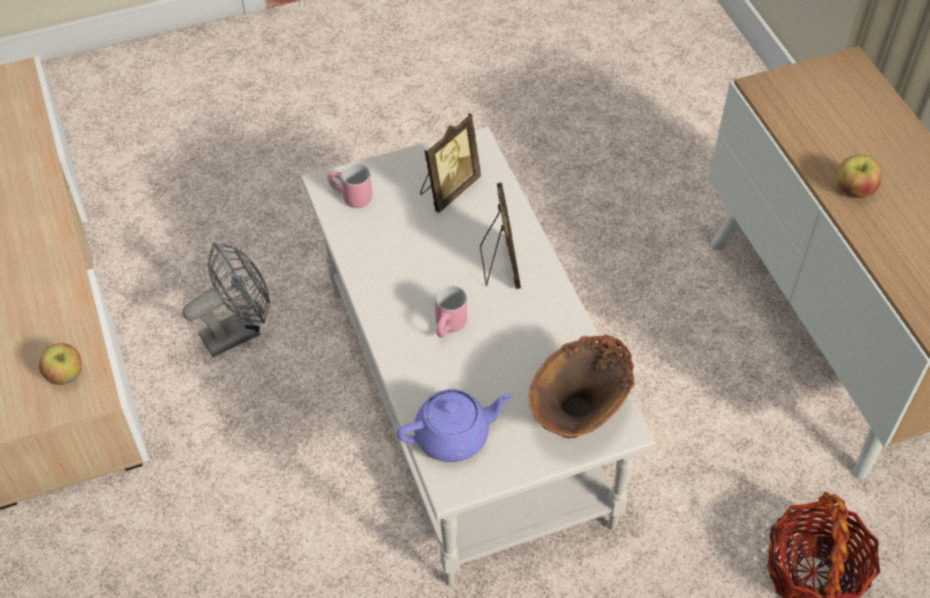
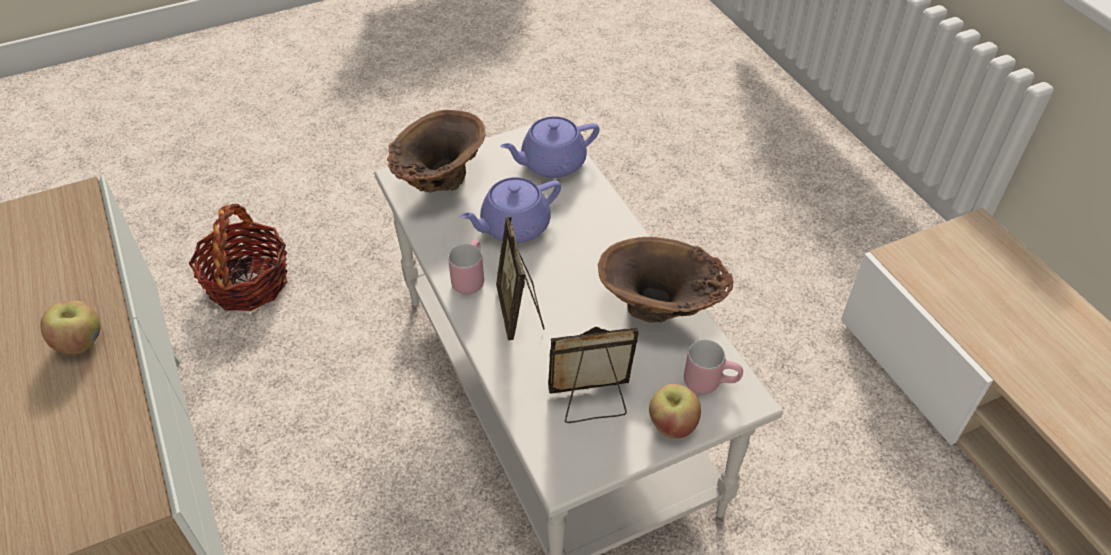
camera: 175 degrees right, 5 degrees down
(66, 375) = (938, 272): apple -> apple (672, 425)
(238, 331) = (816, 461): grey fan -> none
(376, 255) = (659, 314): none -> brown vase
(448, 189) = (591, 402): picture frame -> picture frame turned 45 degrees clockwise
(450, 328) = (566, 247): pink mug -> pink mug (468, 277)
(501, 355) = (513, 226): none -> purple teapot

